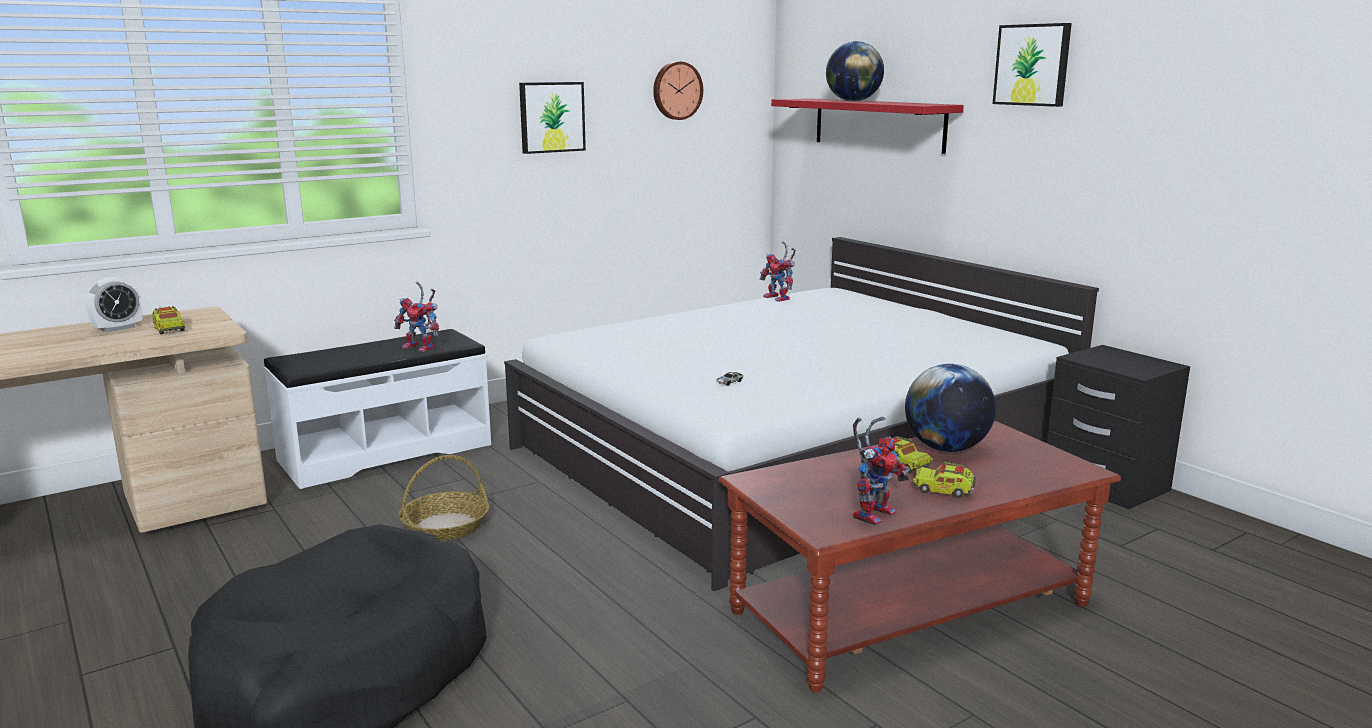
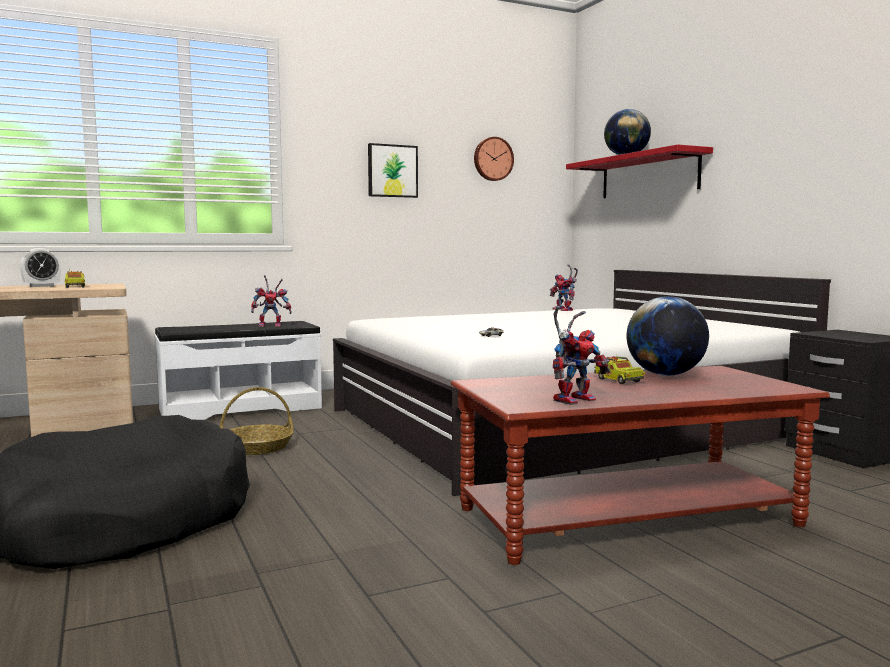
camera: 10 degrees right, 10 degrees down
(422, 347) = (272, 326): toy robot -> toy robot turned 45 degrees counterclockwise
(943, 490) = (649, 392): toy truck -> none
(1033, 65) = (767, 103): picture -> none

